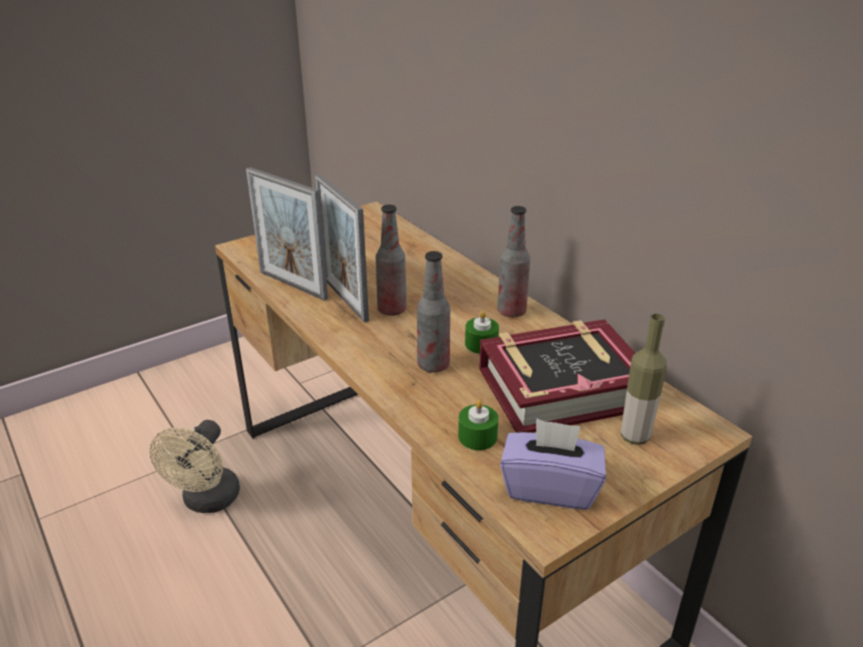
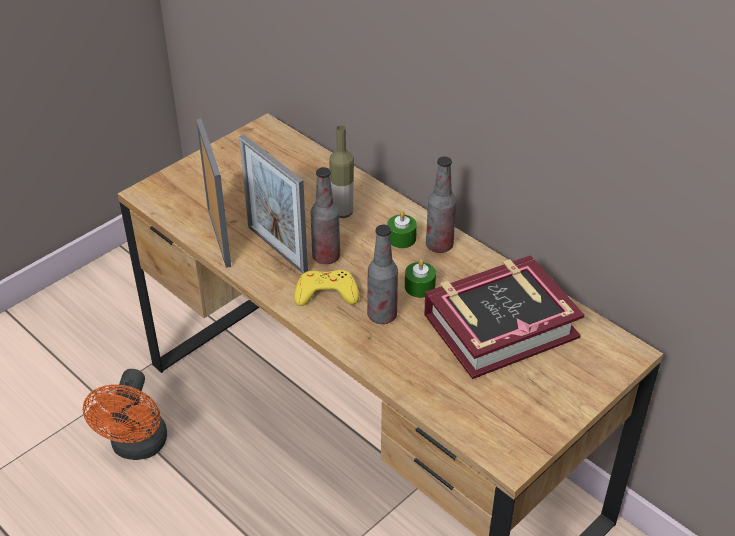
camera: 10 degrees left, 10 degrees up
(207, 501) = (137, 447): beige fan -> orange fan
(293, 285) = (219, 237): picture frame -> picture frame turned 135 degrees counterclockwise
(381, 340) = (326, 293): none -> yellow game controller
(477, 437) = (438, 384): green candle -> green candle (401, 238)
(550, 487) = (507, 424): purple tissue box -> none
(634, 436) = (568, 367): bottle -> bottle (342, 212)

